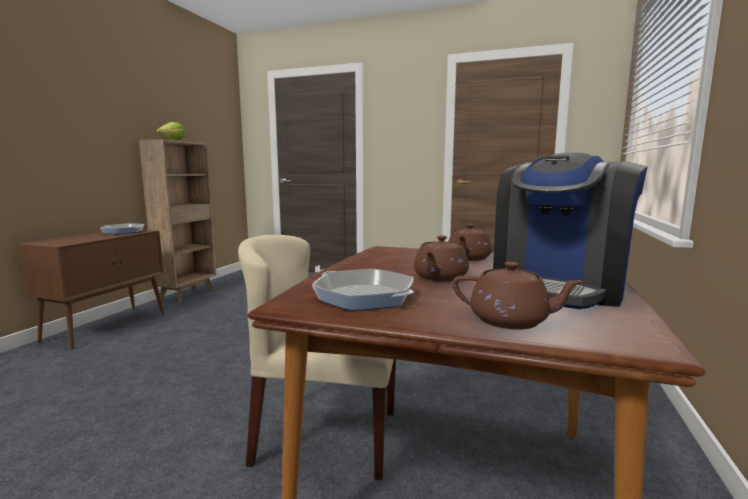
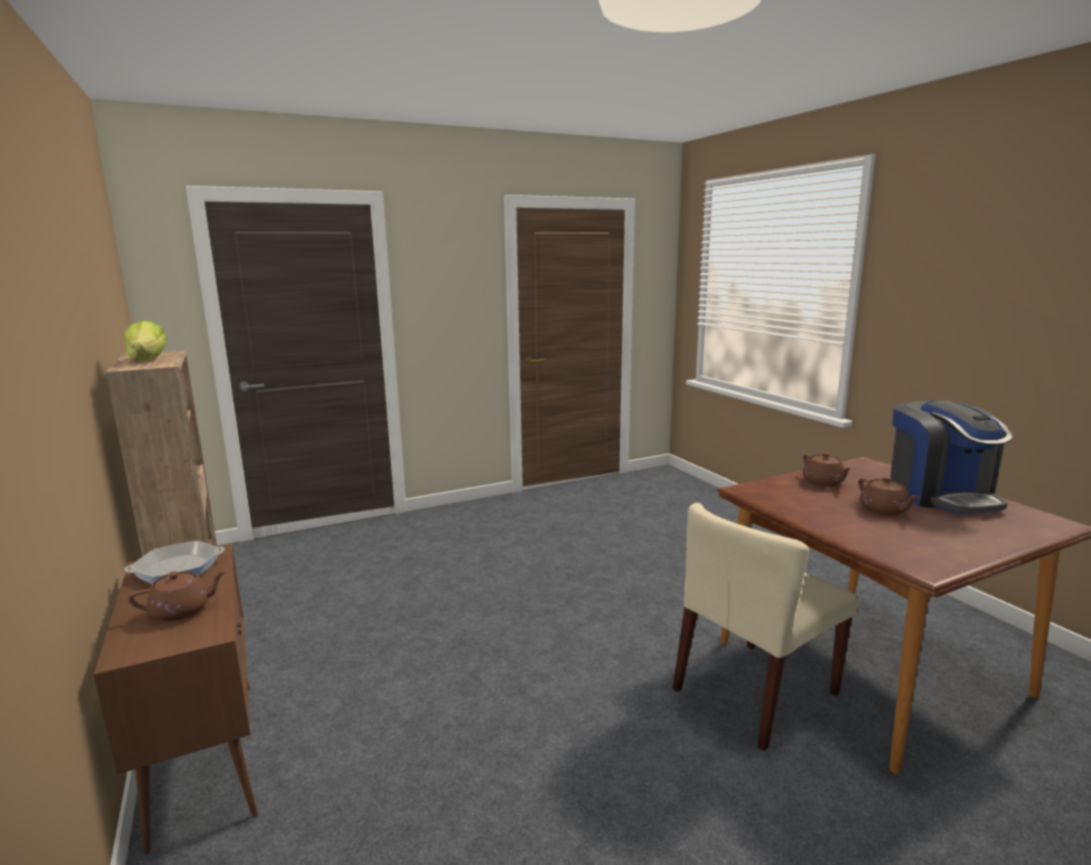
camera: 45 degrees left, 5 degrees up
(364, 296) = (922, 545): frying pan -> none
(511, 321) = (1007, 531): brown teapot -> brown teapot (182, 611)

